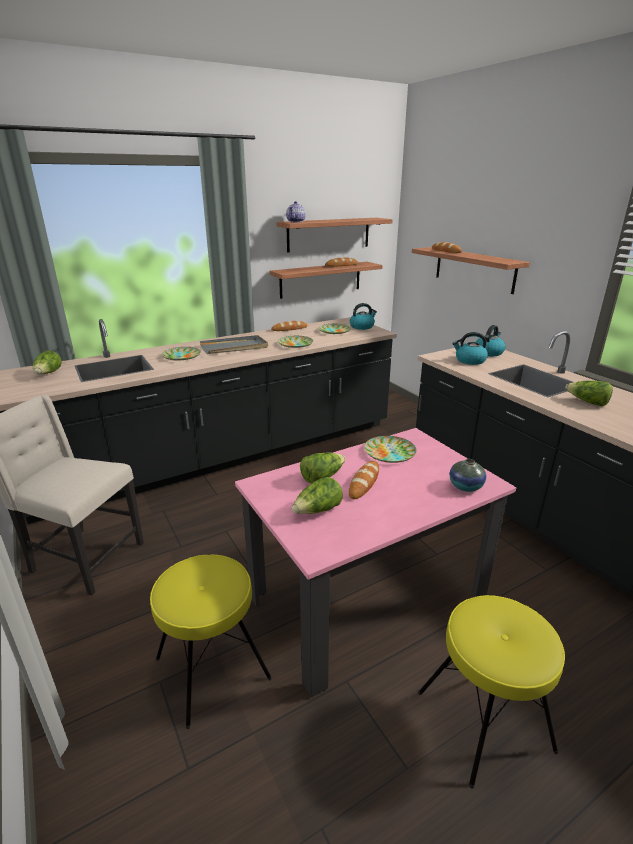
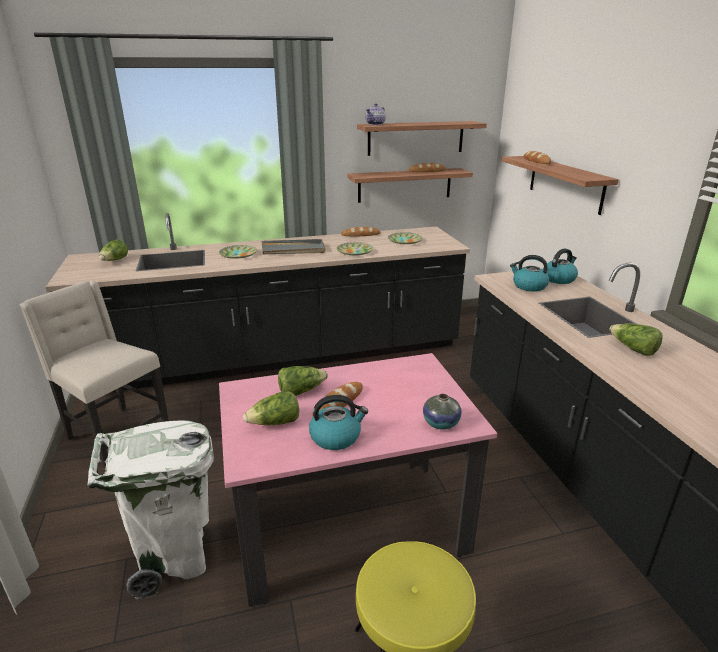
camera: 15 degrees right, 0 degrees up
(211, 668) = (175, 557): yellow stool -> white trash can
(362, 327) = (438, 238): kettle -> kettle (336, 437)
(390, 452) = (386, 375): plate -> none

